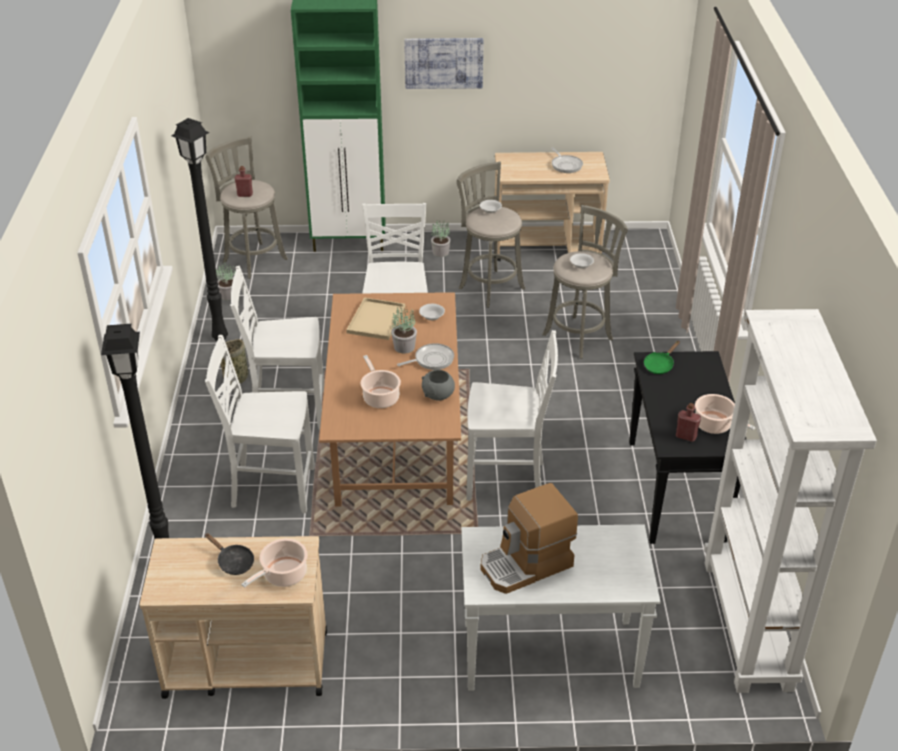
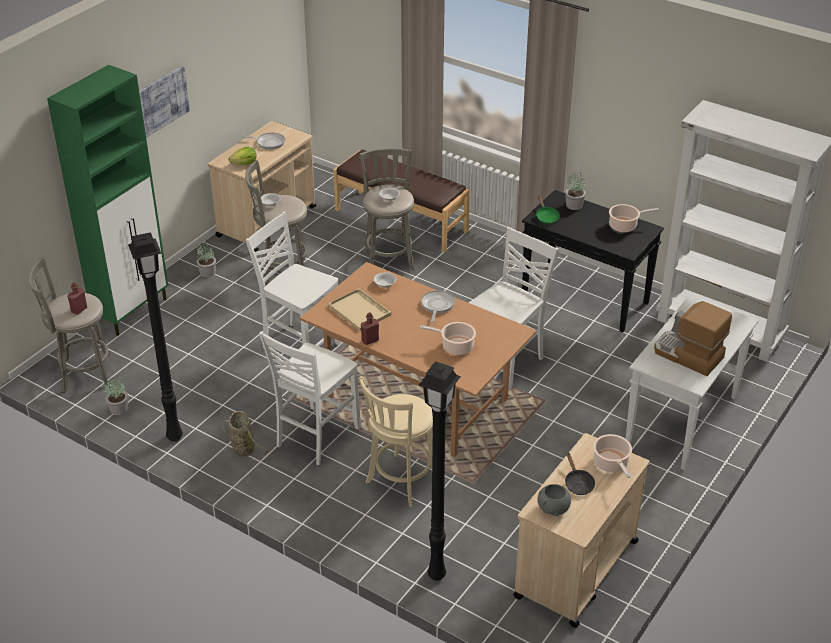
camera: 55 degrees left, 0 degrees up
(233, 562) = (578, 483): black frying pan -> black frying pan turned 90 degrees clockwise
(271, 488) = (400, 482): white chair -> beige stool
(404, 346) = (407, 311): potted plant -> potted plant (574, 205)
(438, 395) = (480, 319): grey bowl -> grey bowl (553, 508)
(518, 168) = (244, 163): none -> lettuce
(526, 565) = (687, 355): coffee machine -> coffee machine turned 120 degrees clockwise
(647, 316) = (401, 220): none -> brown bench
(686, 436) = (625, 241): red bottle -> red bottle (370, 340)

